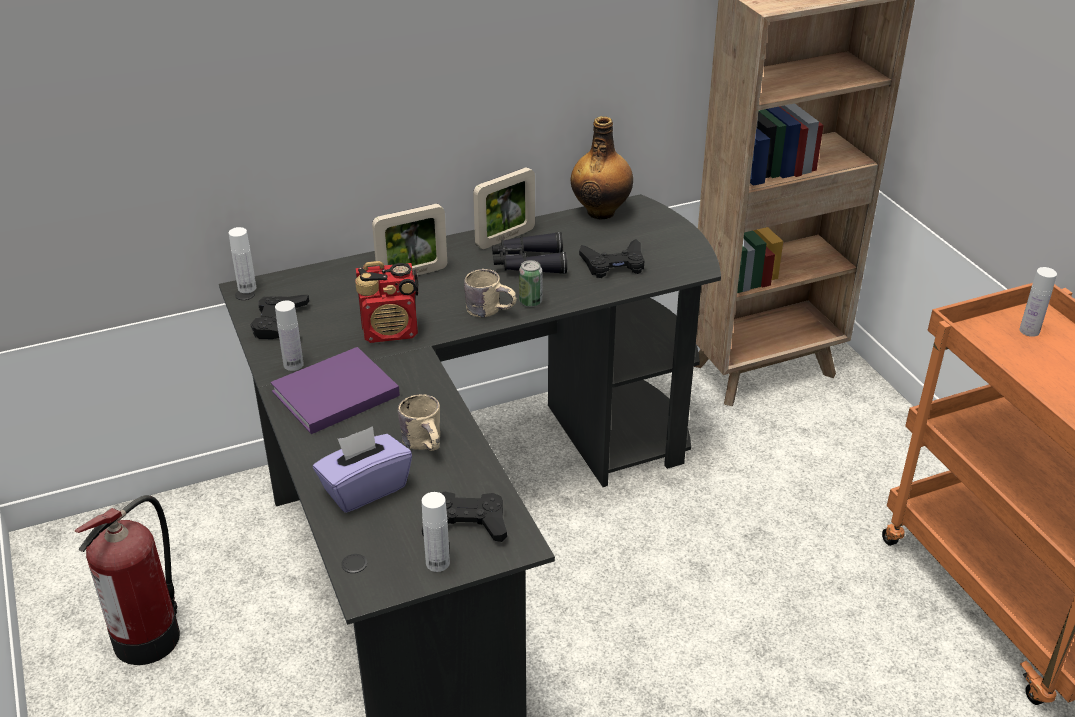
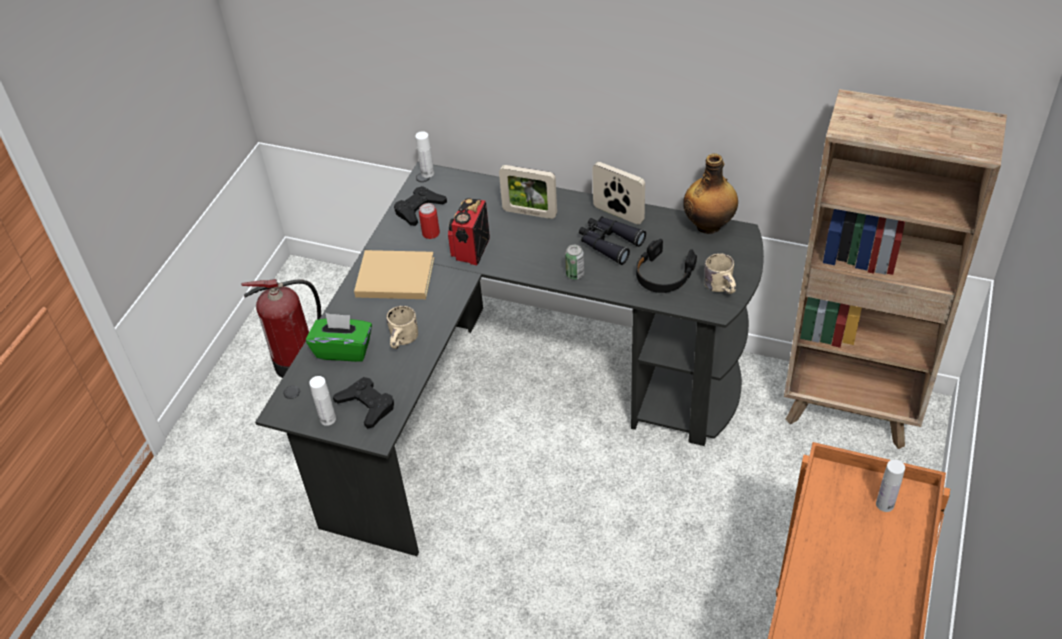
camera: 45 degrees right, 10 degrees up
(293, 364) = (395, 244): white bottle -> none
(324, 337) = (431, 233): none -> can
(332, 395) = (392, 277): purple book -> beige book
(365, 488) = (343, 349): purple tissue box -> green tissue box
(391, 331) = (470, 250): radio -> radio turned 75 degrees clockwise
(491, 309) = (545, 266): beige mug -> beige mug (723, 286)
(505, 238) = (618, 214): picture frame -> picture frame turned 150 degrees counterclockwise
(614, 264) = (663, 274): black game controller -> black headphones

